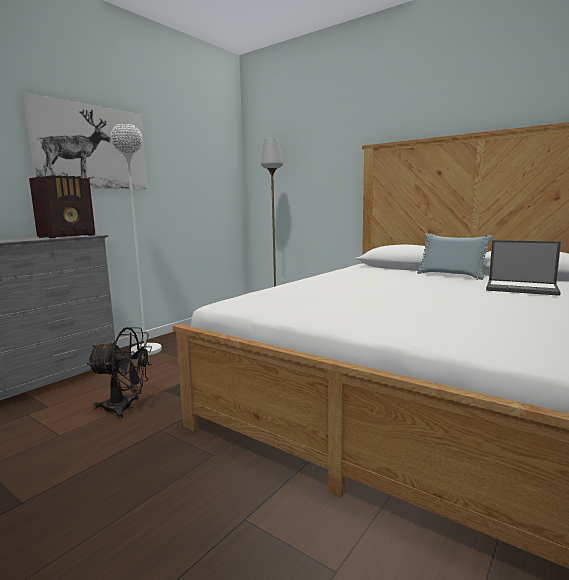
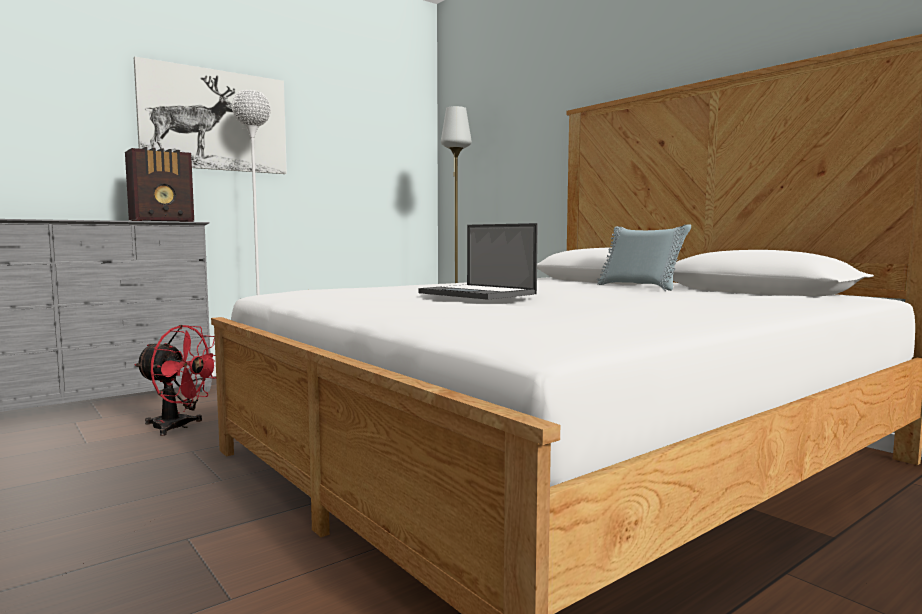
camera: 15 degrees right, 5 degrees down
(125, 407) = (178, 427): black fan -> red fan
(522, 288) = (699, 297): laptop -> laptop (478, 293)

